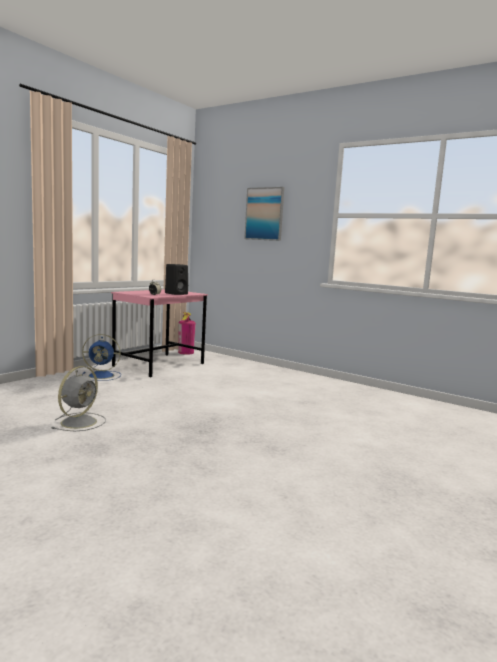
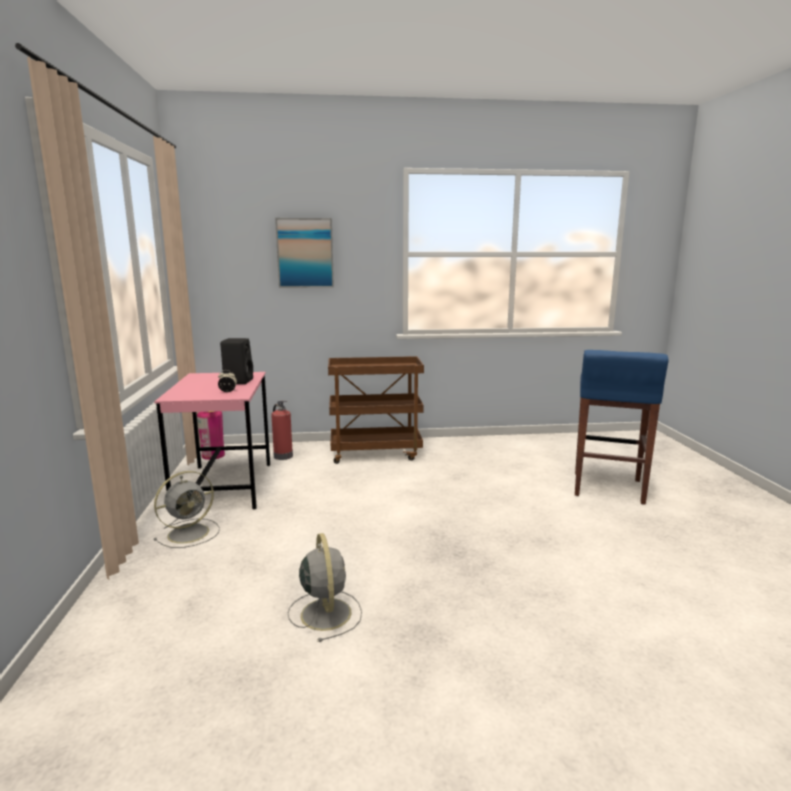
camera: 40 degrees left, 5 degrees up
(102, 375) = (190, 533): blue fan -> grey fan
(220, 362) = (282, 456): none -> fire extinguisher
(280, 376) = (376, 453): none -> brown cart
(419, 448) = (607, 488): none -> blue stool

